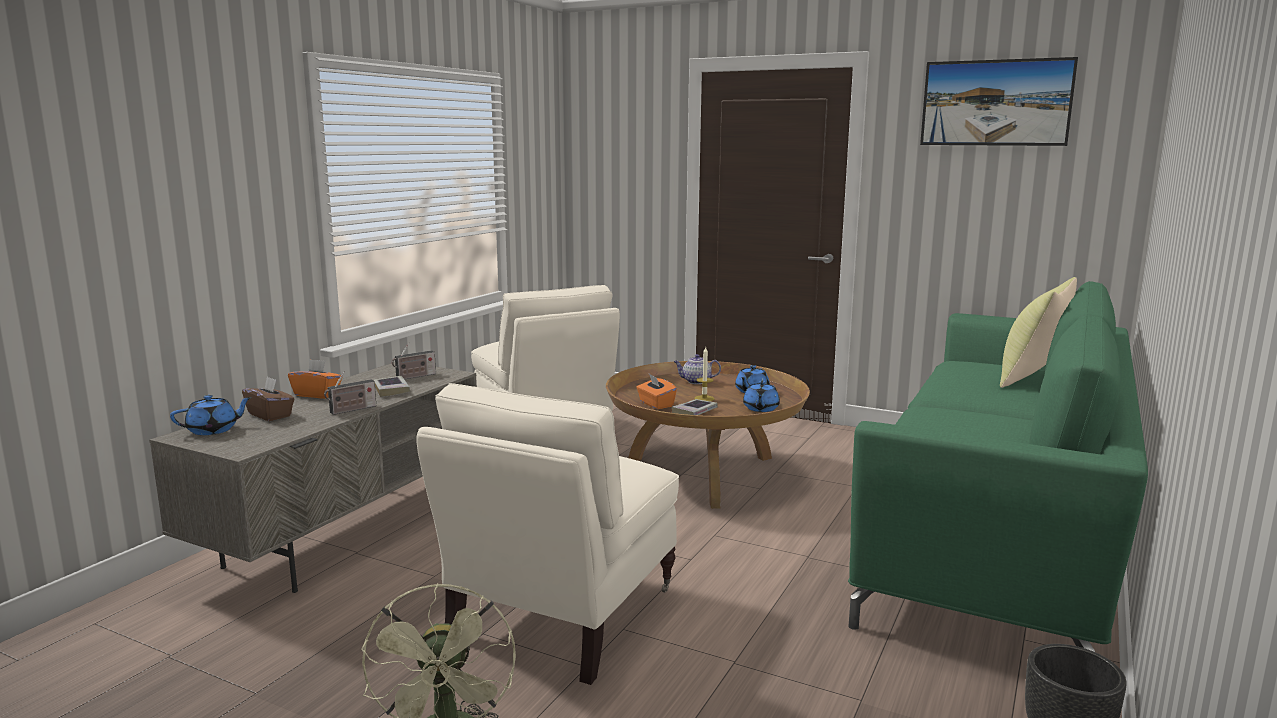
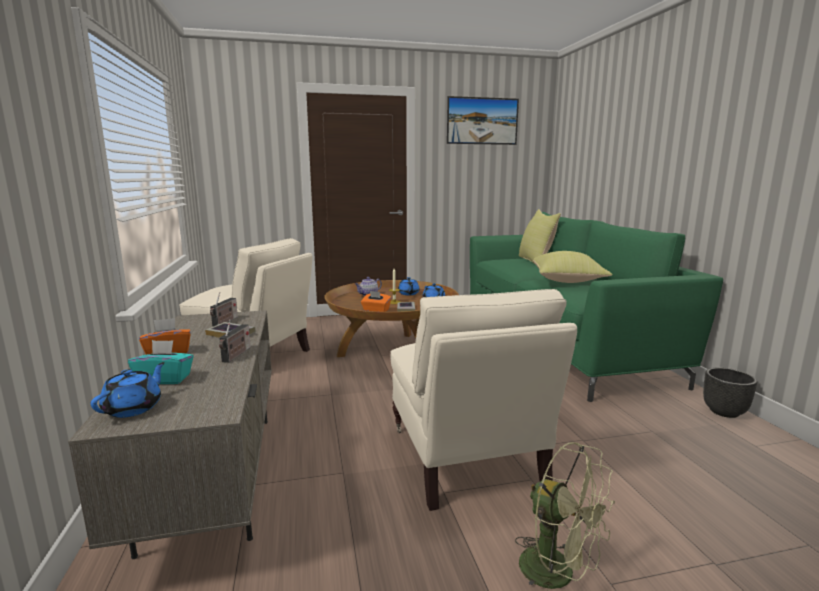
camera: 40 degrees left, 0 degrees up
(270, 415) = (164, 379): brown tissue box -> turquoise tissue box
(972, 422) = (568, 281): none -> yellow pillow

